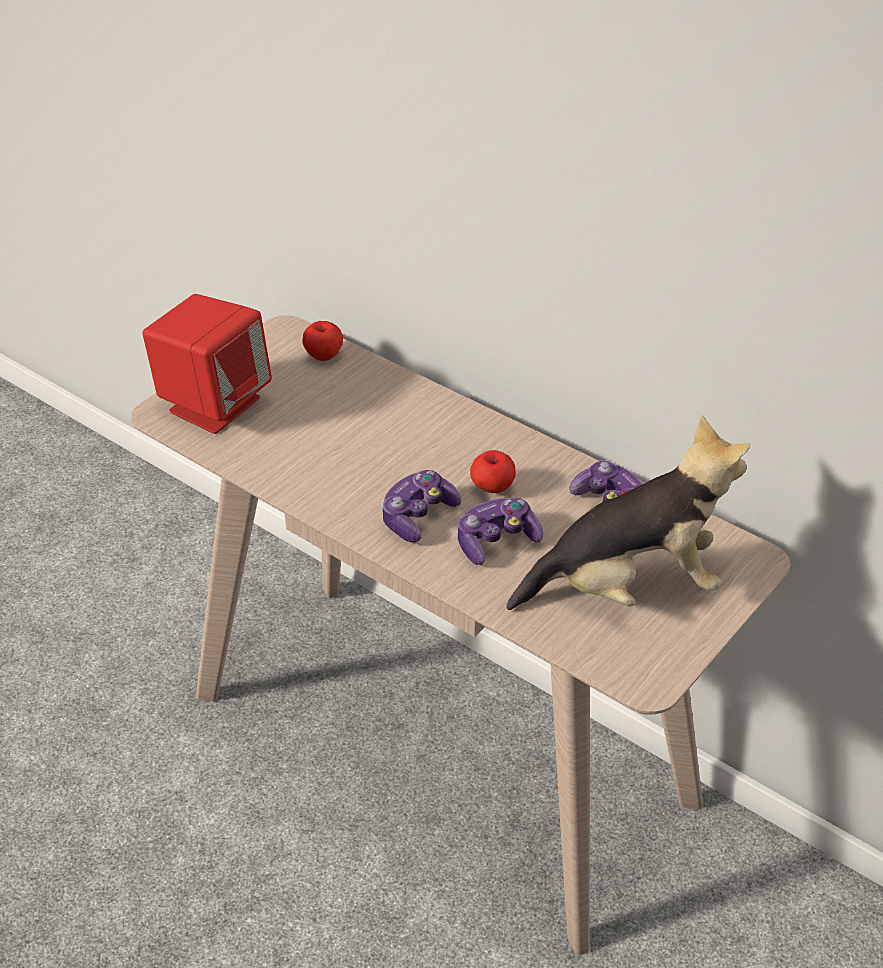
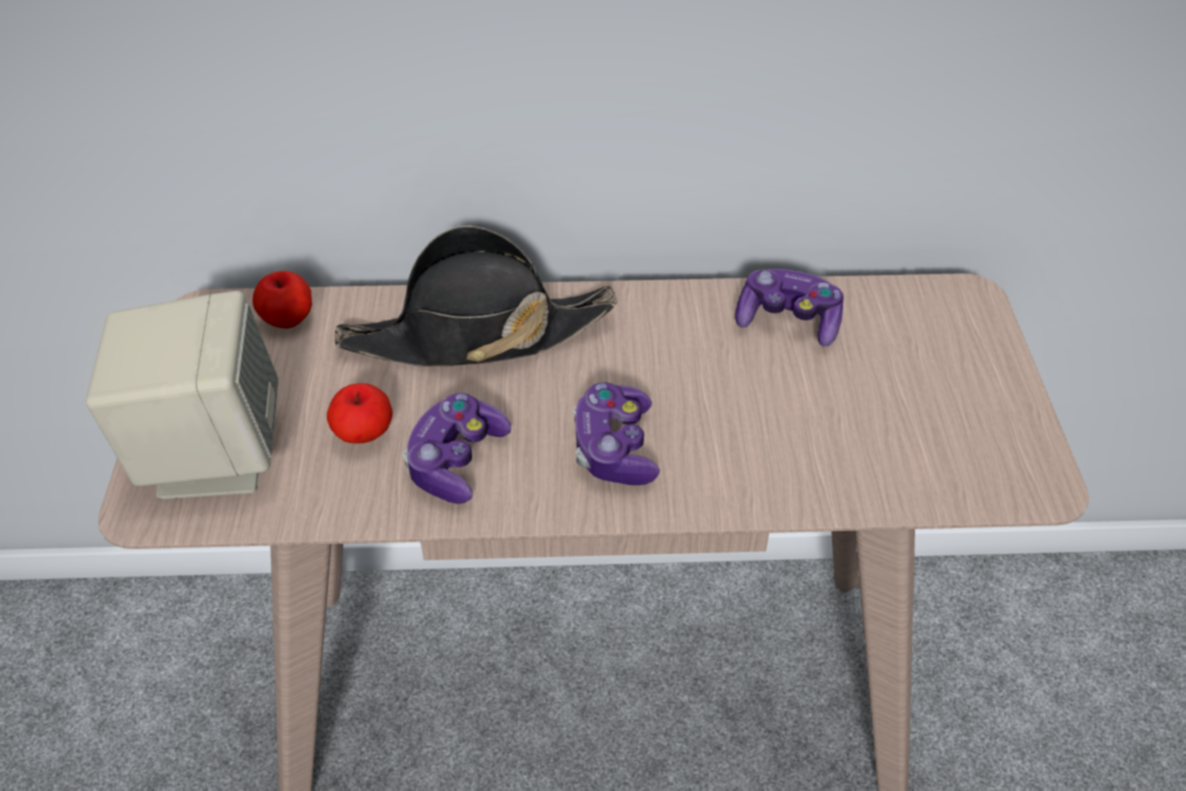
camera: 40 degrees left, 5 degrees up
(214, 404) = (210, 454): red speaker -> beige speaker
(415, 416) = (477, 334): none -> black hat
(492, 488) = (652, 368): apple -> apple (363, 435)
(496, 541) = (727, 425): game controller -> game controller (456, 461)
(629, 587) = (905, 394): plush toy -> none

